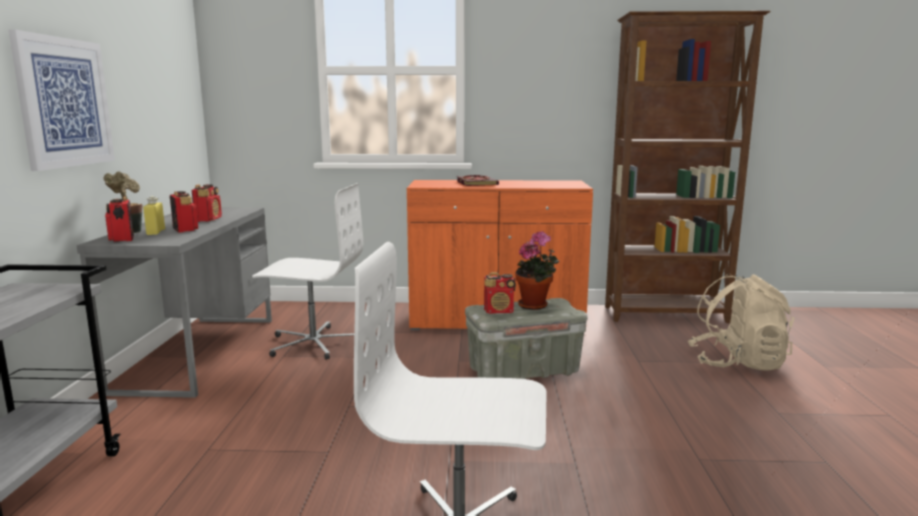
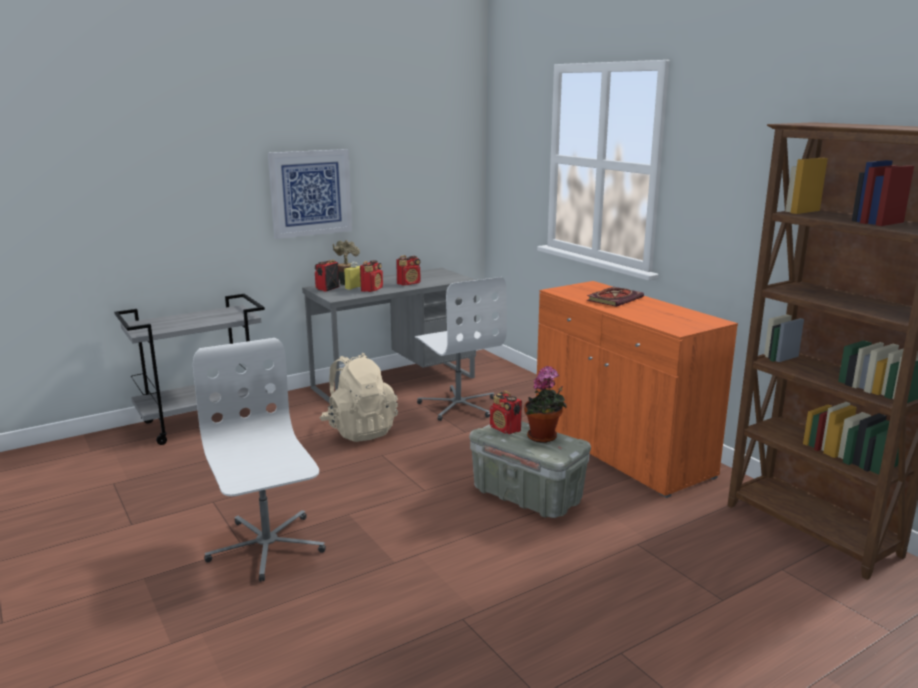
camera: 55 degrees right, 5 degrees up
(737, 363) = (727, 605): beige backpack -> beige backpack (359, 430)

